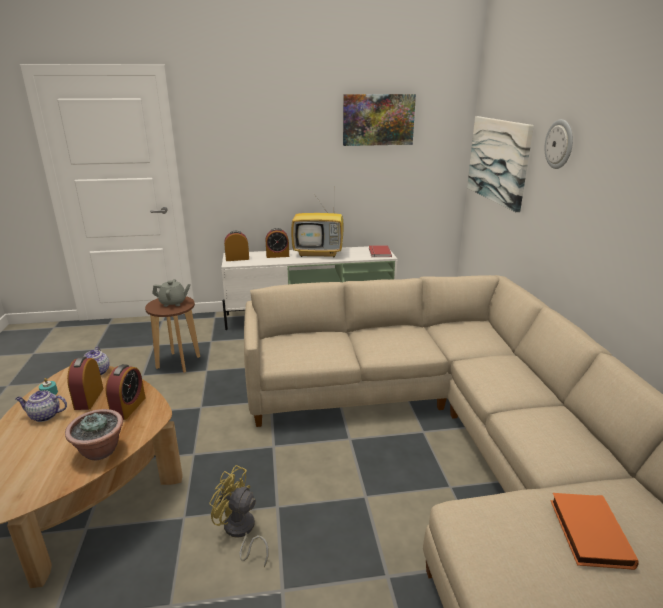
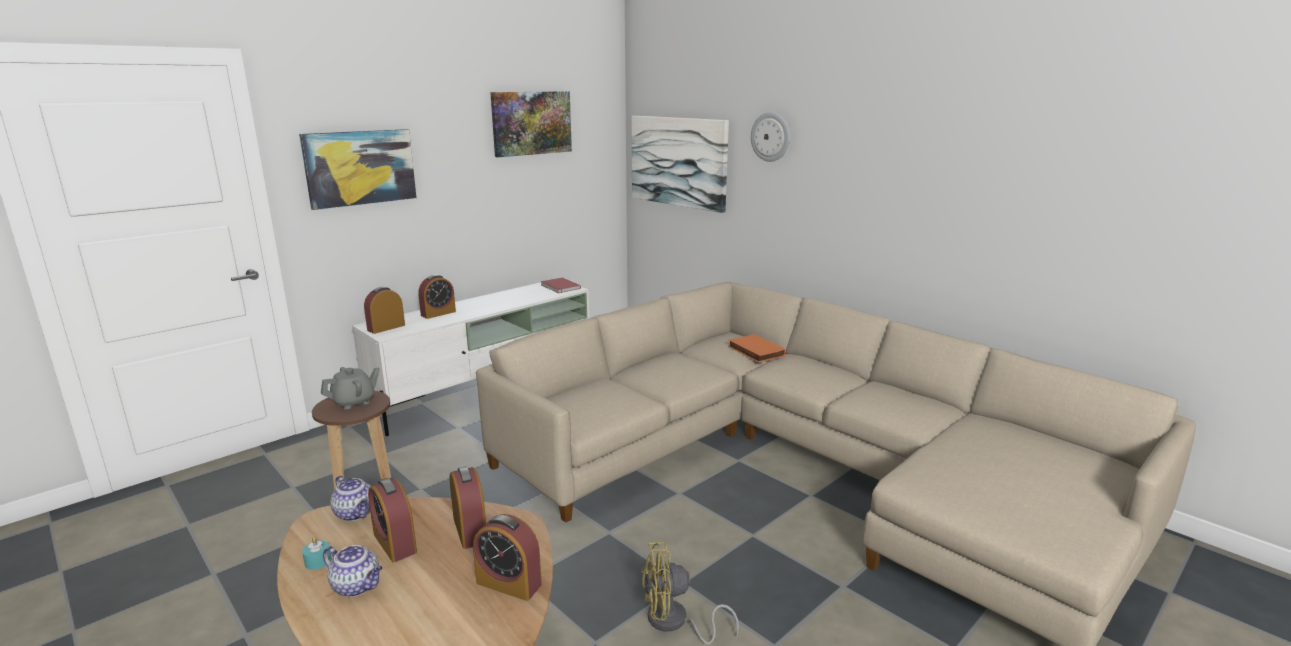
camera: 35 degrees left, 5 degrees down
(44, 416) = (357, 586): teapot -> teapot turned 120 degrees counterclockwise
(100, 451) = (509, 583): potted plant -> alarm clock
(237, 147) = (360, 167): none -> picture
(319, 253) = (489, 301): television -> none
(587, 532) = (994, 454): orange book -> orange book (754, 351)

